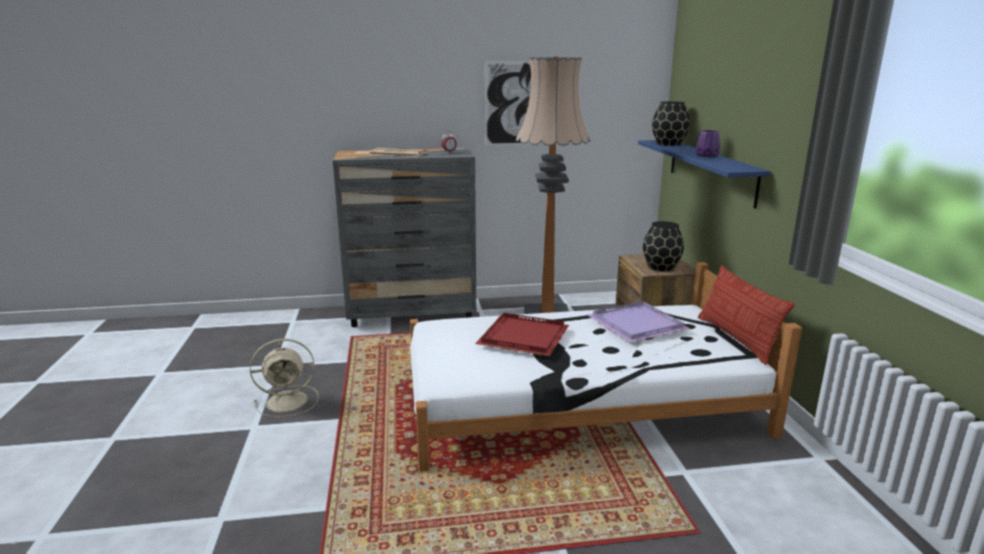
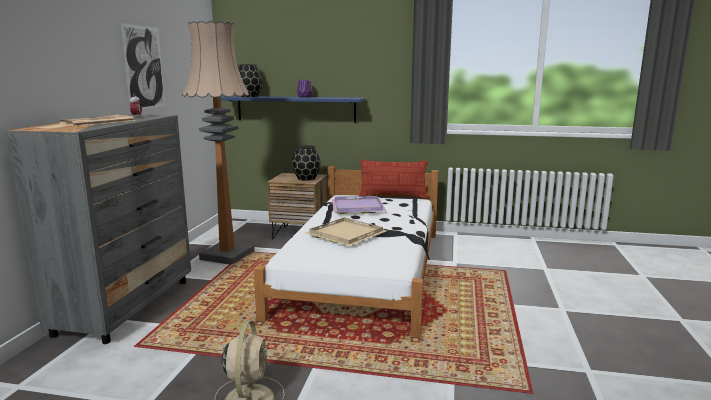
camera: 70 degrees left, 5 degrees down
(524, 338) = (348, 234): red tray -> beige tray

